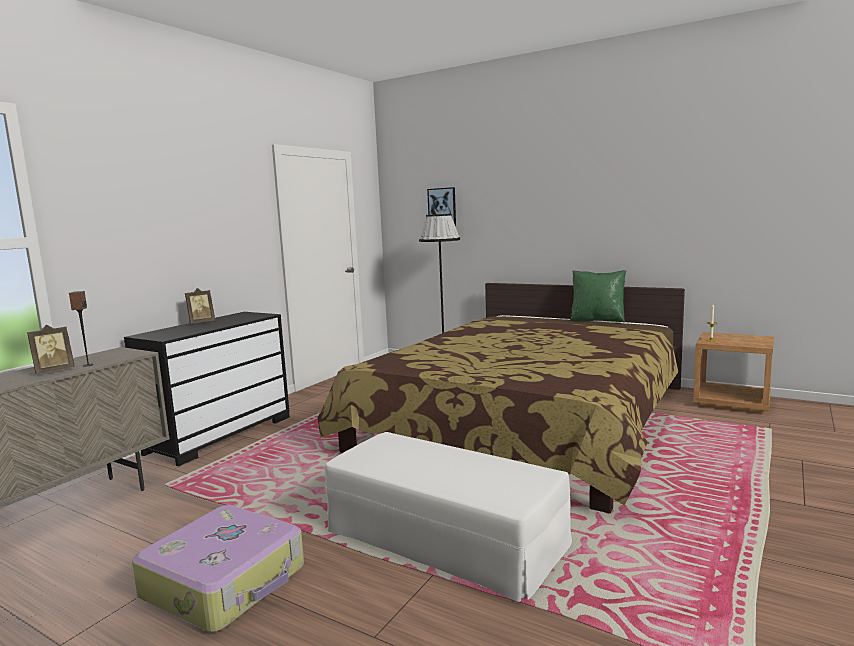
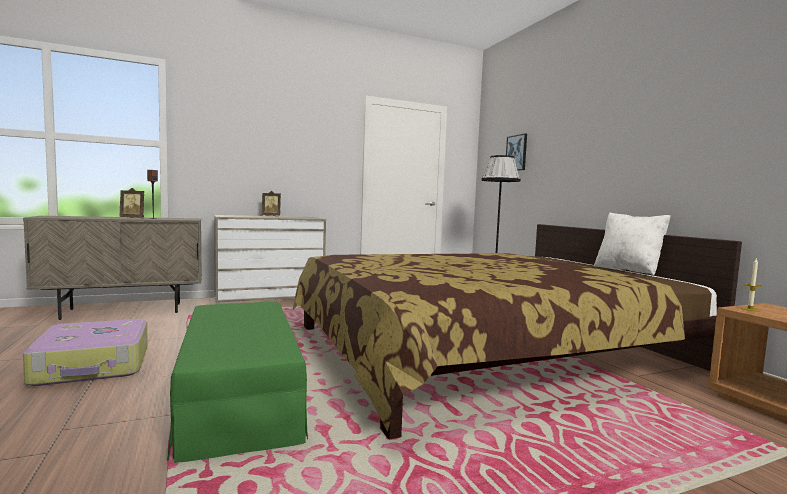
camera: 35 degrees right, 5 degrees down
(220, 434) = (270, 299): black dresser -> beige dresser
(444, 535) = (239, 395): white ottoman -> green ottoman
(597, 320) = (628, 270): green pillow -> white pillow

